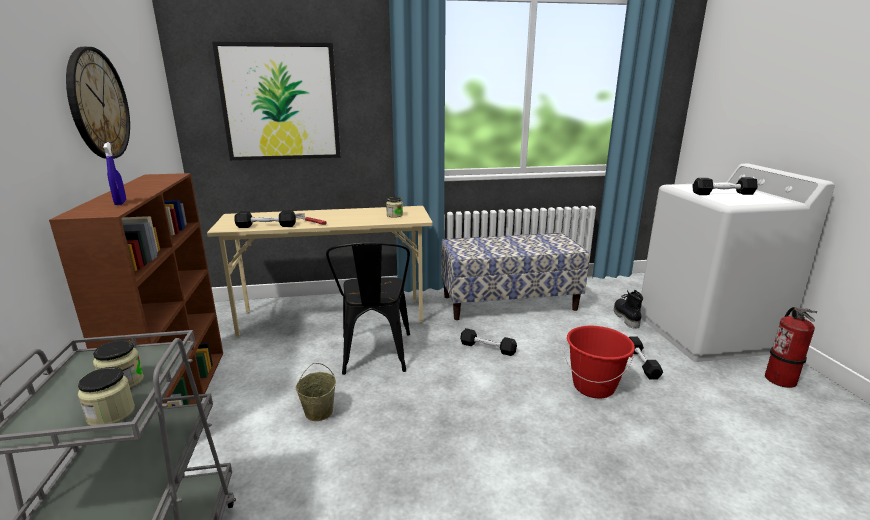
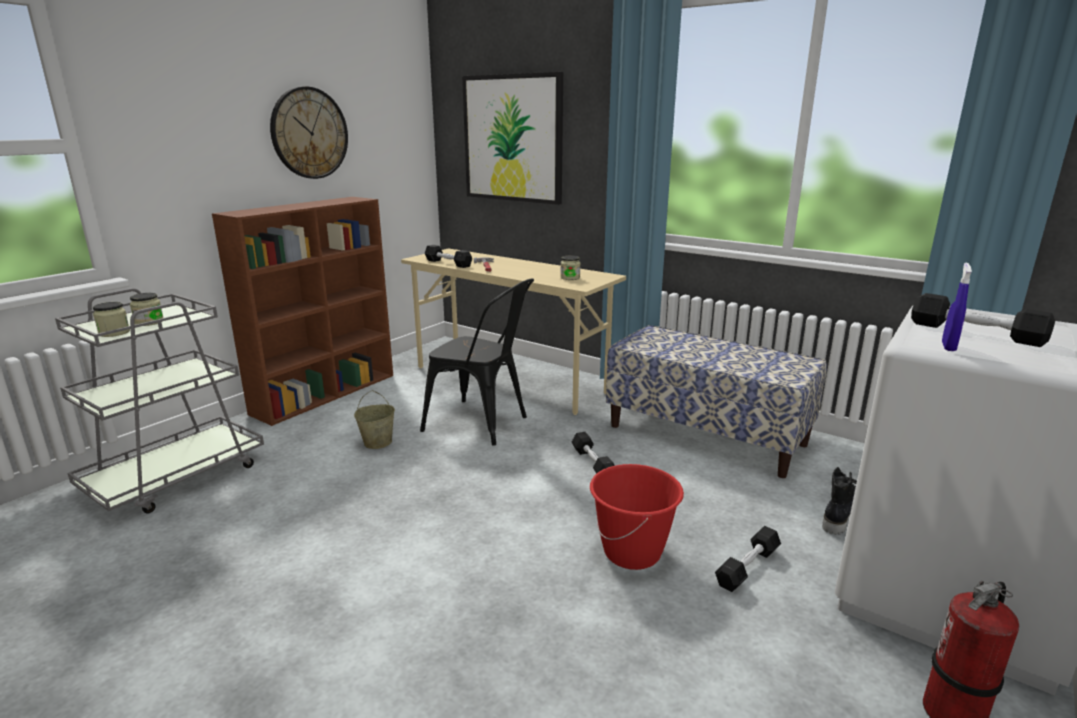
camera: 45 degrees right, 0 degrees up
(120, 203) = (268, 210): blue spray bottle -> blue spray bottle (948, 347)
(375, 356) = (483, 424): black chair -> black chair turned 105 degrees counterclockwise

